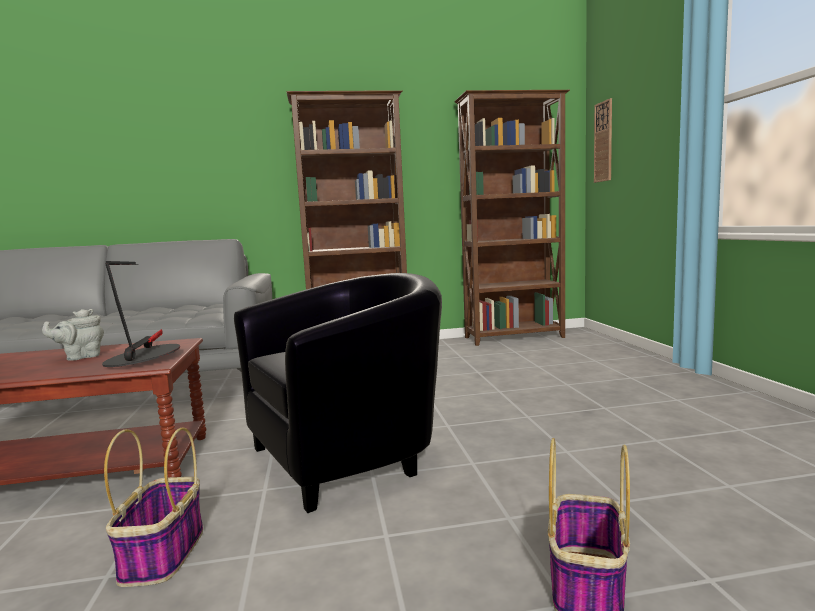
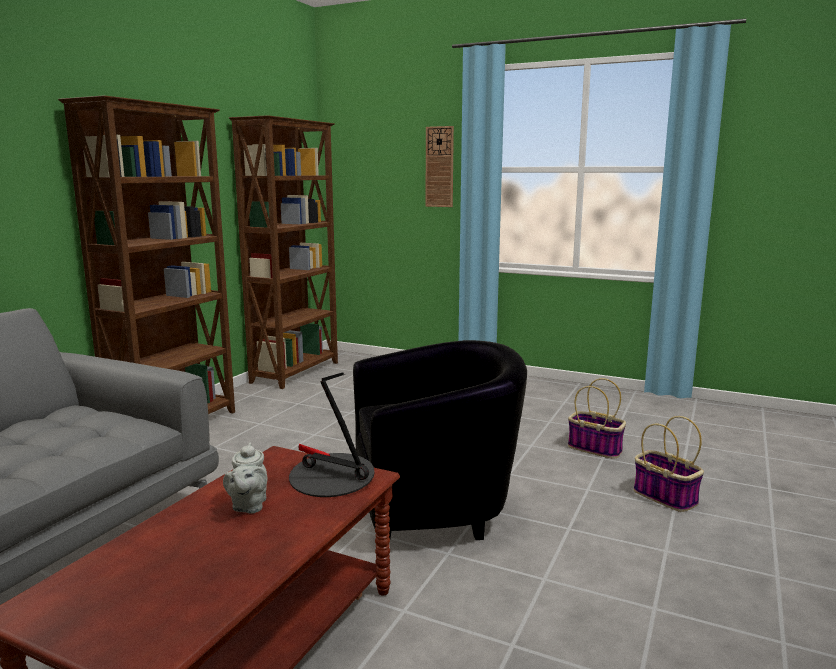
camera: 55 degrees left, 5 degrees up
(163, 555) = (506, 615): basket -> basket (596, 448)
(349, 455) = (436, 506): black armchair -> black armchair turned 75 degrees clockwise
(603, 142) = (350, 174): wall clock -> wall clock (439, 167)

